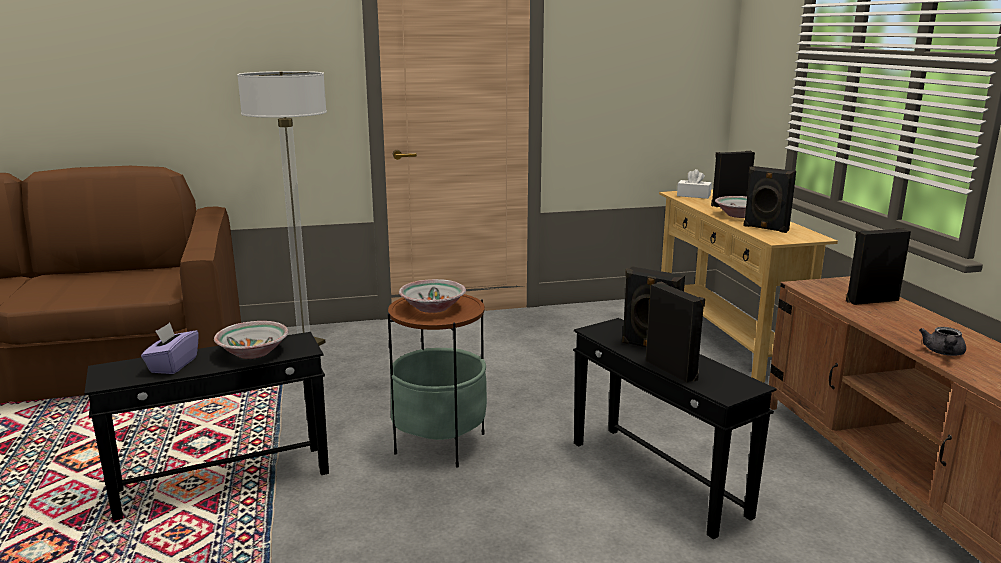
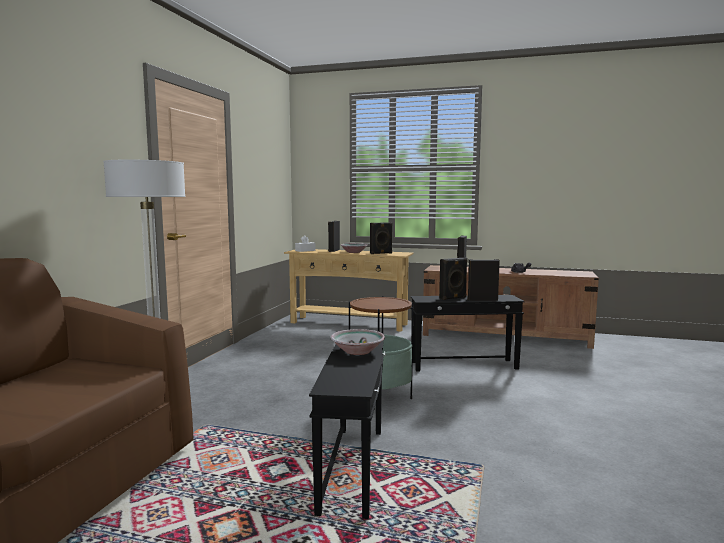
camera: 60 degrees left, 10 degrees down
(173, 365) = (350, 370): purple tissue box -> none
(433, 308) = (380, 303): bowl -> none

